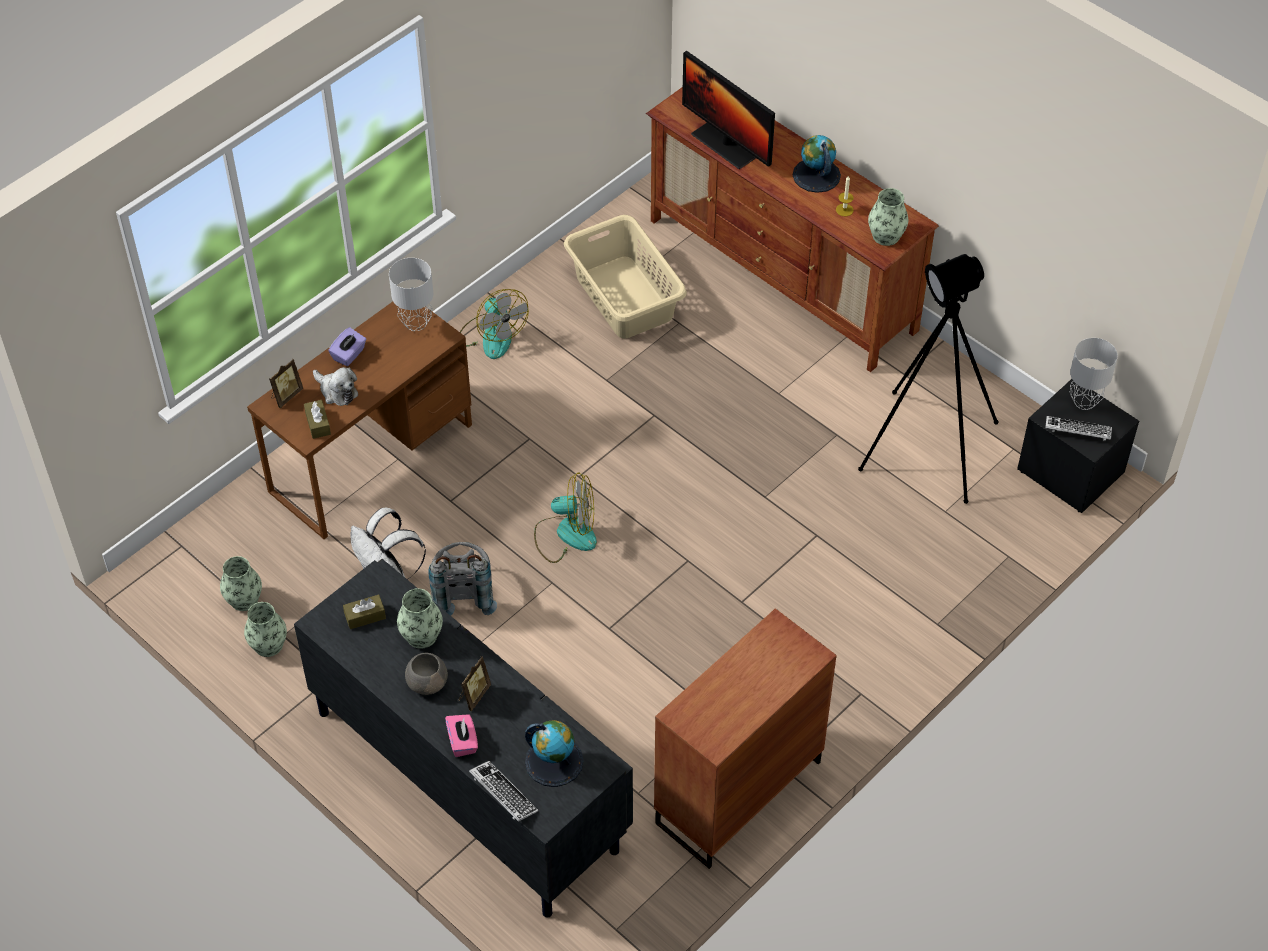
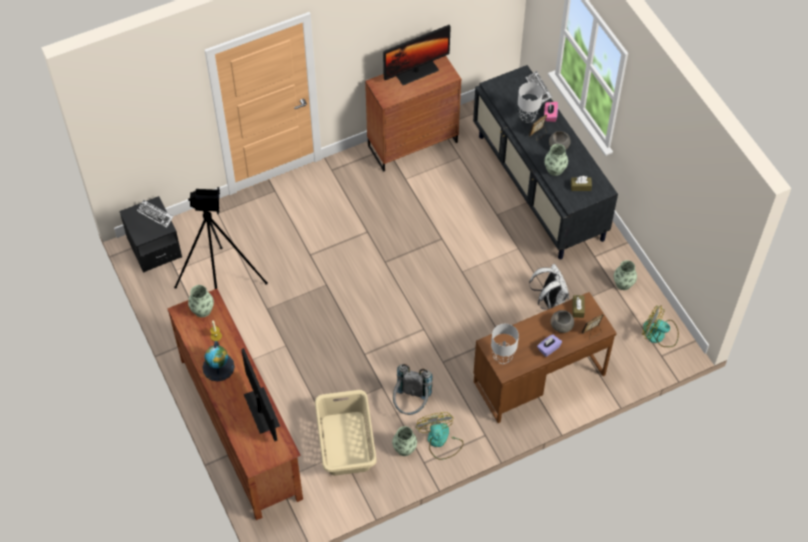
camera: 160 degrees left, 5 degrees up
(244, 599) = (631, 313): vase -> vase (404, 448)
(337, 391) = (562, 326): plush toy -> grey bowl
(463, 593) = (511, 280): grey backpack -> grey backpack (411, 404)
(554, 761) = (510, 95): globe -> none
(566, 534) = (444, 296): fan -> fan (659, 334)
(748, 704) = (416, 71): none -> monitor
(1085, 401) = (139, 230): grey table lamp -> grey table lamp (527, 118)

